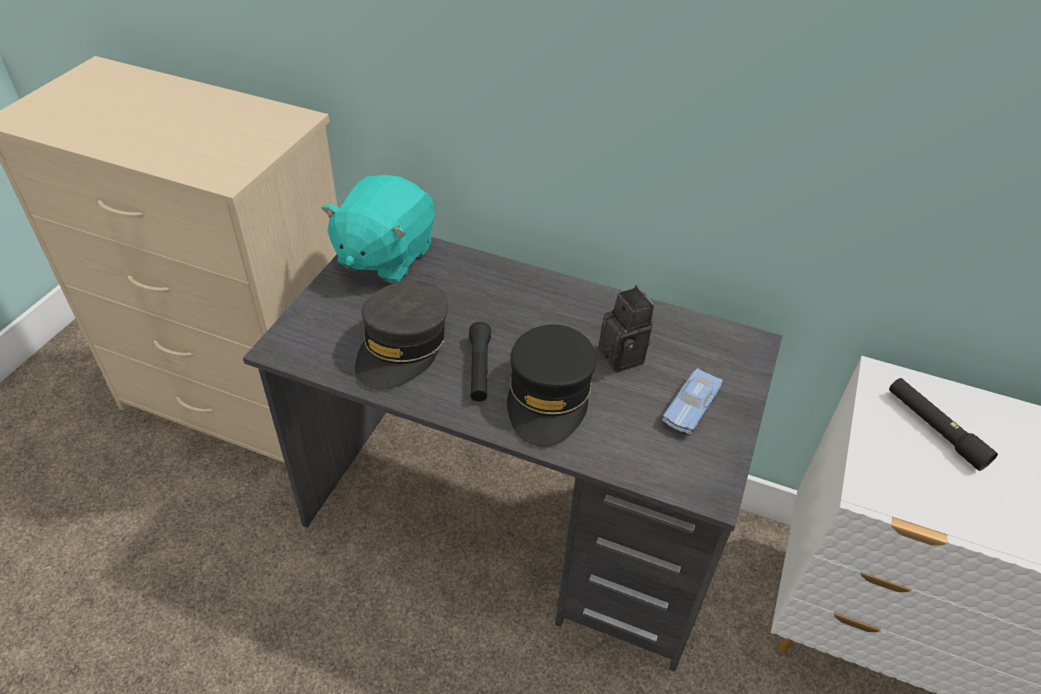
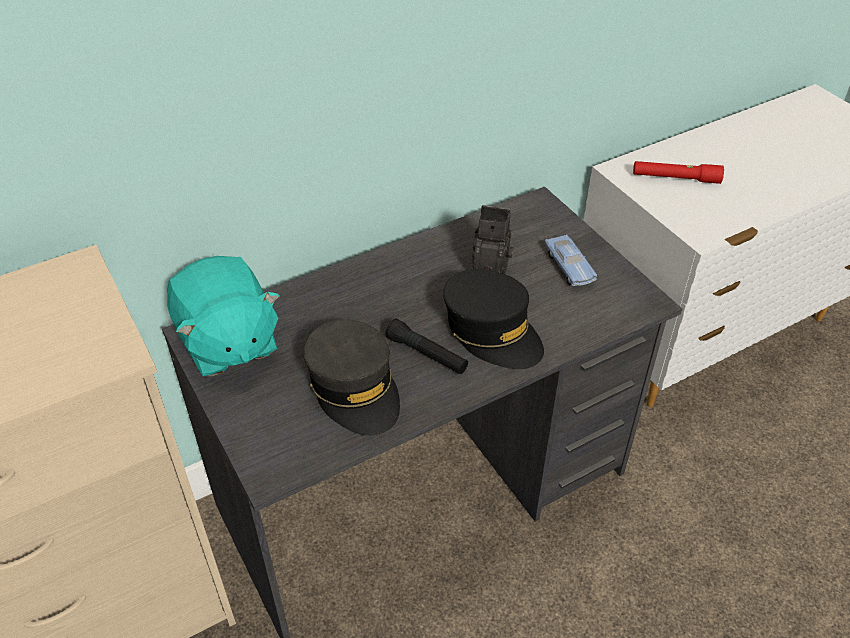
camera: 50 degrees left, 0 degrees up
(934, 428) = (675, 178): black flashlight -> red flashlight

